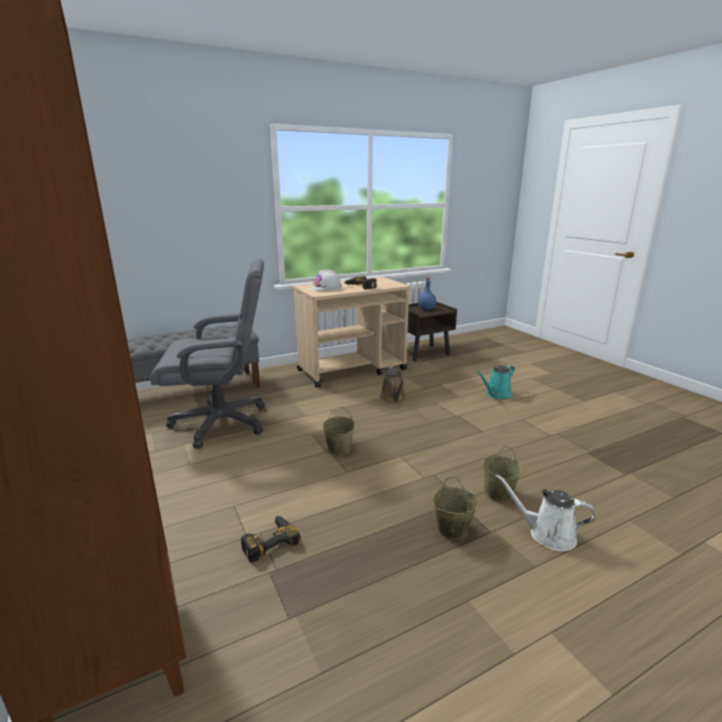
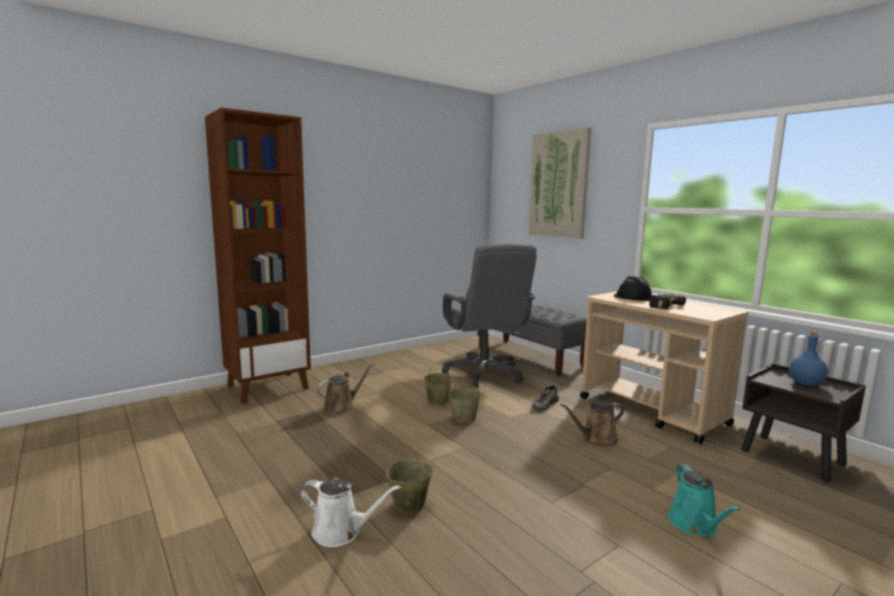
camera: 80 degrees right, 10 degrees down
(166, 182) = (558, 184): none -> picture
(268, 541) = (341, 407): power drill -> brown watering can
(320, 405) = (544, 403): none -> shoe
(326, 288) = (632, 297): white hard hat -> black hard hat
(452, 529) = (351, 474): beige bucket -> beige bucket (437, 400)
(496, 394) = (695, 525): turquoise watering can -> turquoise watering can turned 135 degrees counterclockwise
(547, 534) = (341, 531): white watering can -> white watering can turned 90 degrees clockwise

